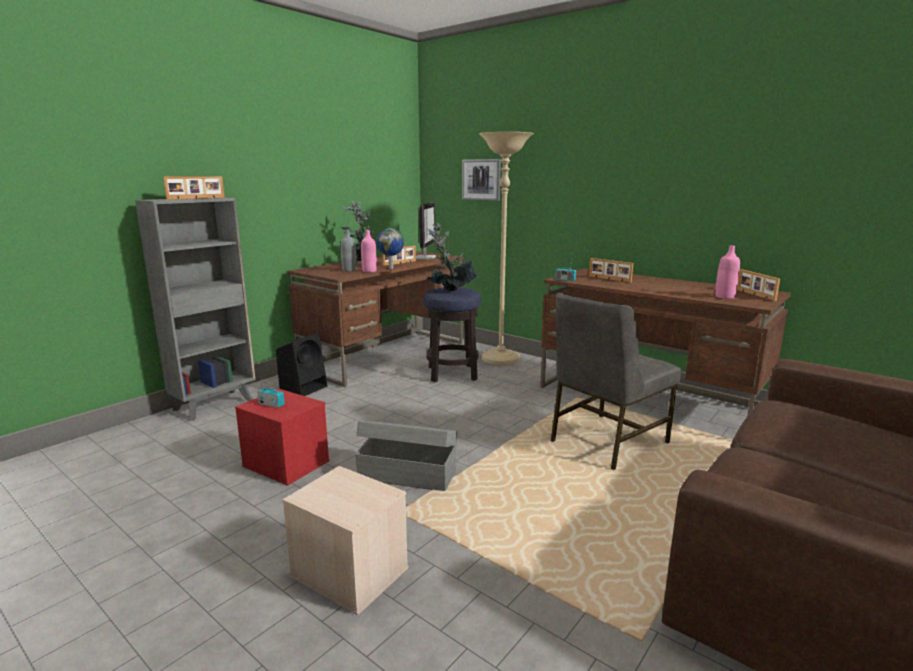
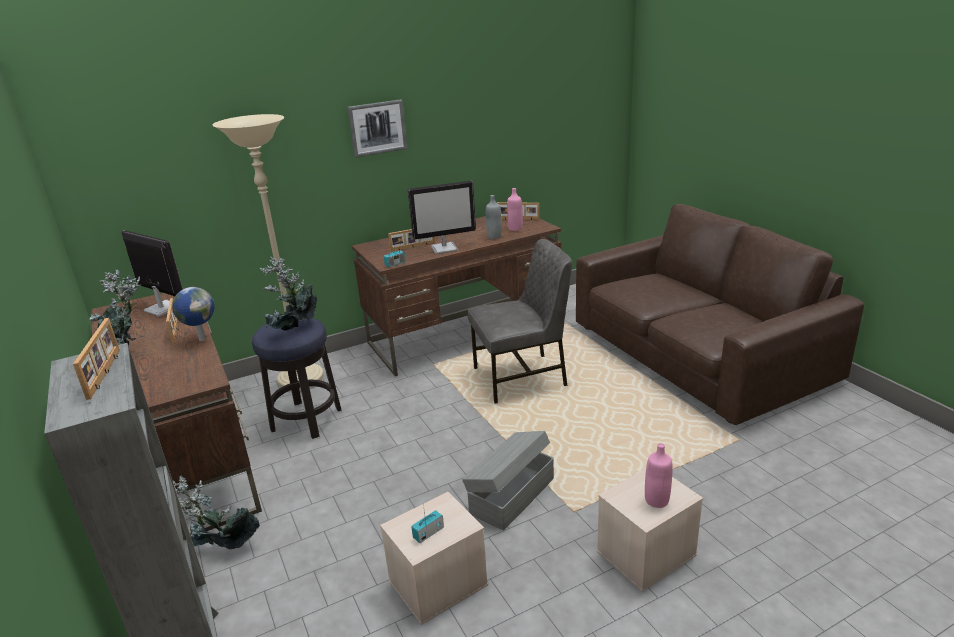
camera: 65 degrees left, 10 degrees up
(284, 463) = (437, 585): red storage box -> beige storage box
(304, 387) = (223, 551): black speaker -> potted plant
(349, 270) = (173, 370): grey bottle -> grey bottle (494, 236)
(369, 271) = (203, 356): pink bottle -> pink bottle (656, 500)
(481, 179) = (181, 180): picture -> picture (377, 128)
(606, 442) = (521, 377): grey chair -> grey chair turned 90 degrees counterclockwise
(624, 286) = (445, 248): none -> monitor

